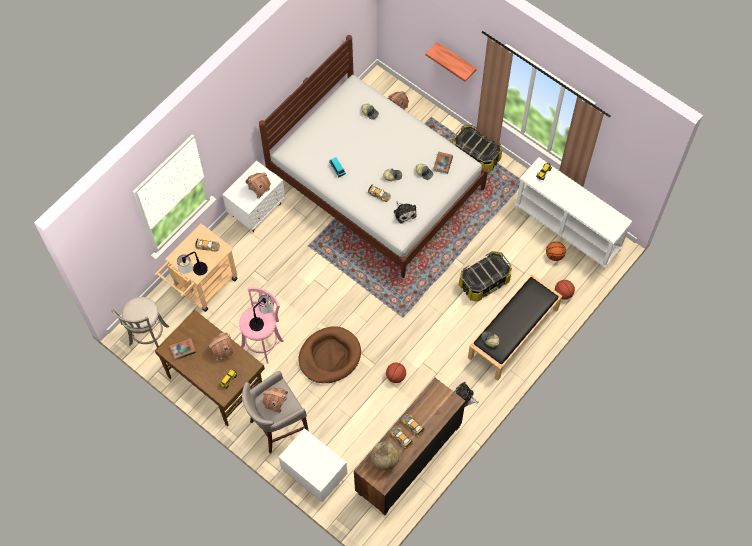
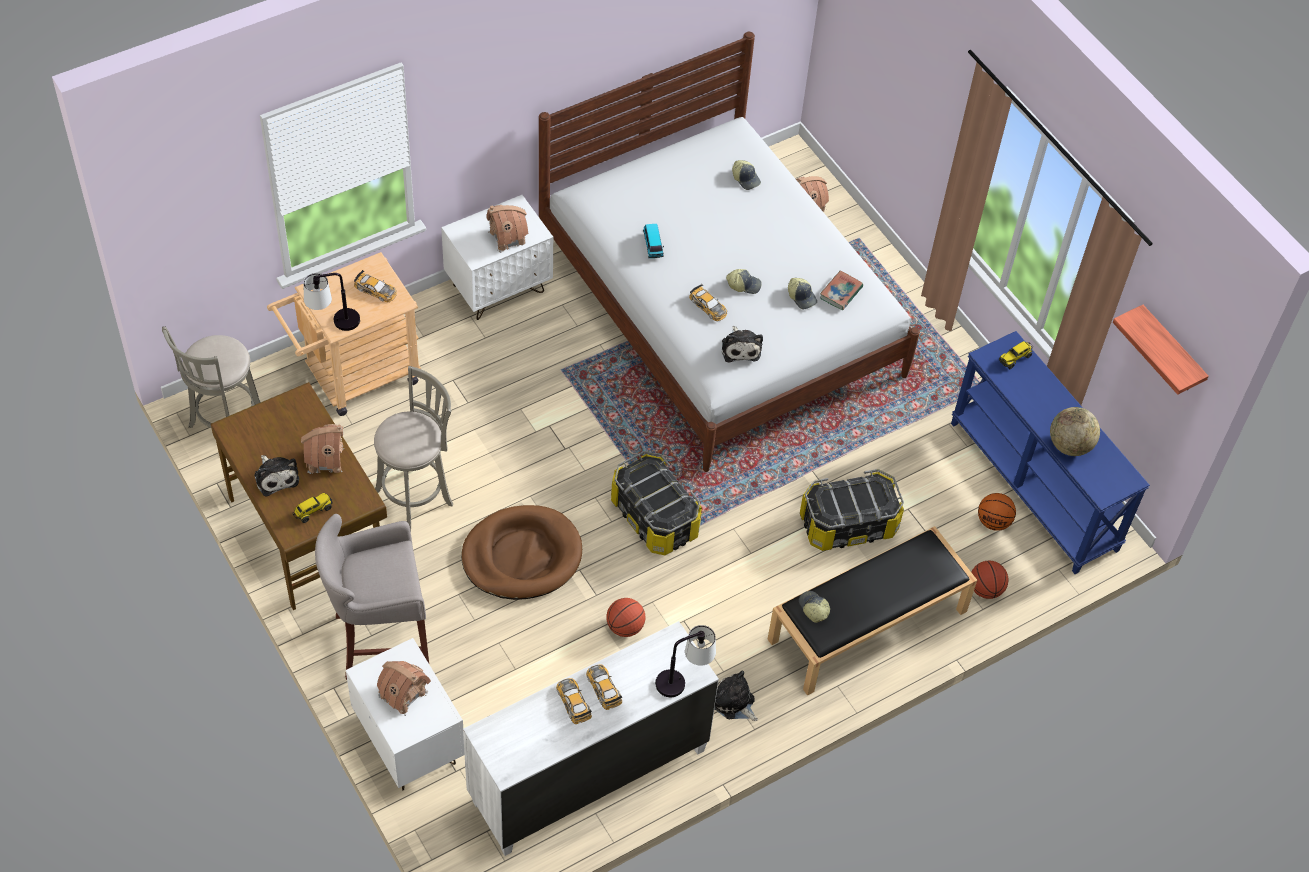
camera: 15 degrees right, 10 degrees down
(183, 349) = (258, 437): book -> none
(201, 368) = (276, 477): none -> plush toy
(262, 320) = (417, 436): table lamp -> table lamp (683, 679)
(263, 342) = (417, 496): pink stool -> grey stool
(275, 402) = (379, 573): toy house -> toy house (403, 694)
(385, 460) = (528, 730): globe -> globe (1070, 445)
(408, 460) = (587, 775): brown dresser -> white dresser
(456, 60) = (921, 123): shelf -> shelf (1170, 352)
(476, 155) = (914, 320): storage box -> storage box (655, 517)
(568, 228) = (1035, 485): white console table -> blue console table

